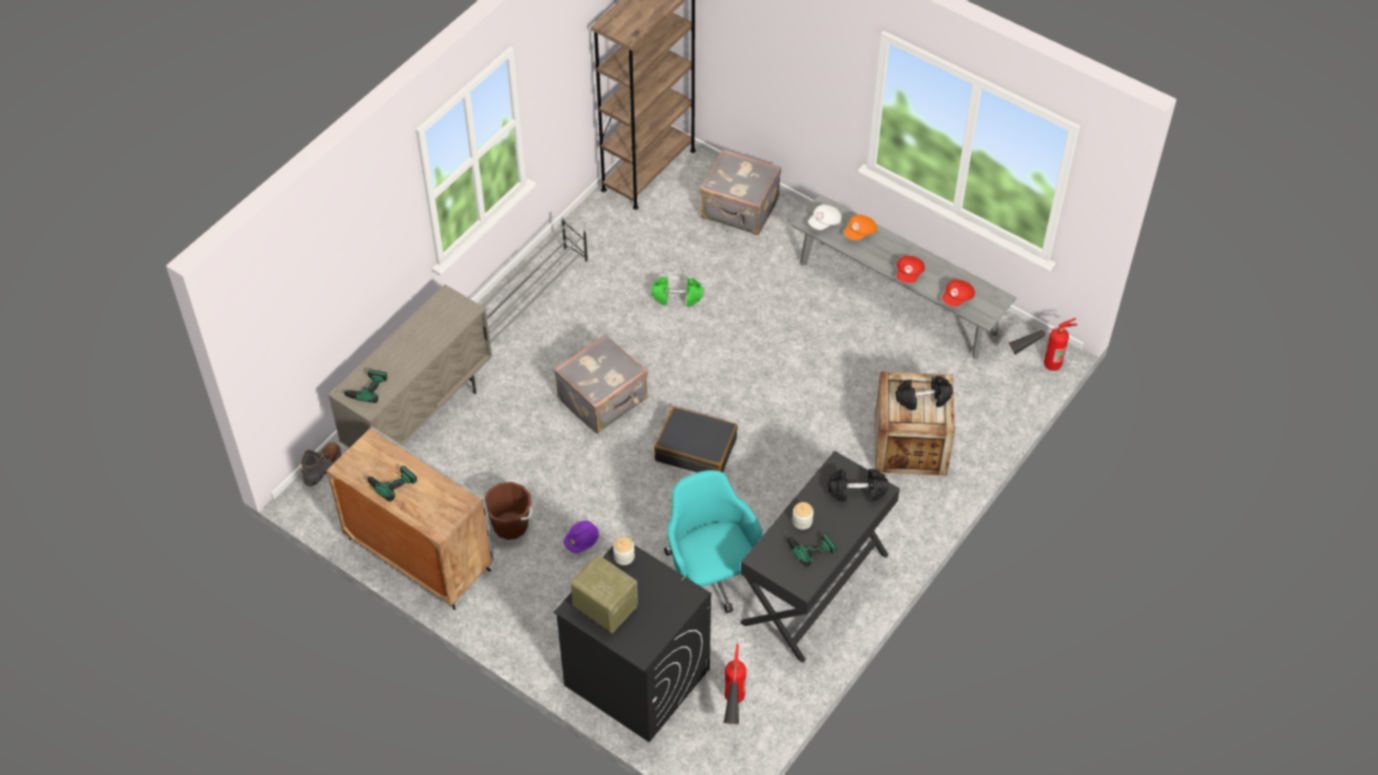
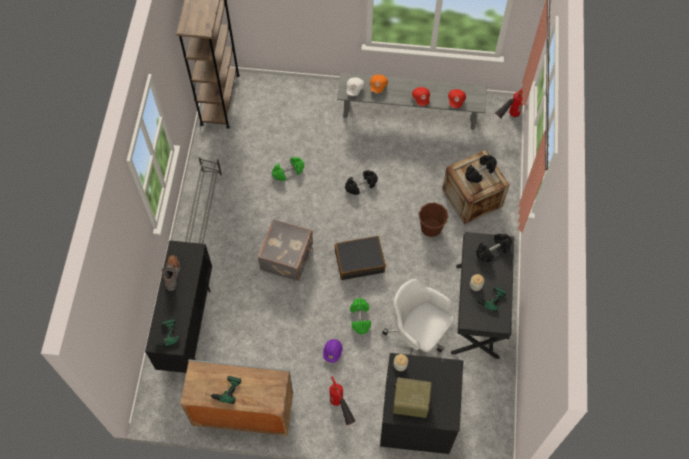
camera: 30 degrees left, 10 degrees up
(323, 467) = (148, 387): grey boot -> grey boot (172, 274)
(421, 419) = (188, 325): beige cabinet -> black cabinet
(510, 526) = (285, 364): brown bucket -> brown bucket (431, 227)
(647, 519) = (360, 318): none -> green dumbbell
(711, 577) = (418, 335): turquoise office chair -> white office chair
(733, 712) = (481, 409): fire extinguisher -> fire extinguisher (341, 410)
(740, 209) = (288, 100): grey suitcase -> none
(764, 358) = (361, 186): none -> black dumbbell

